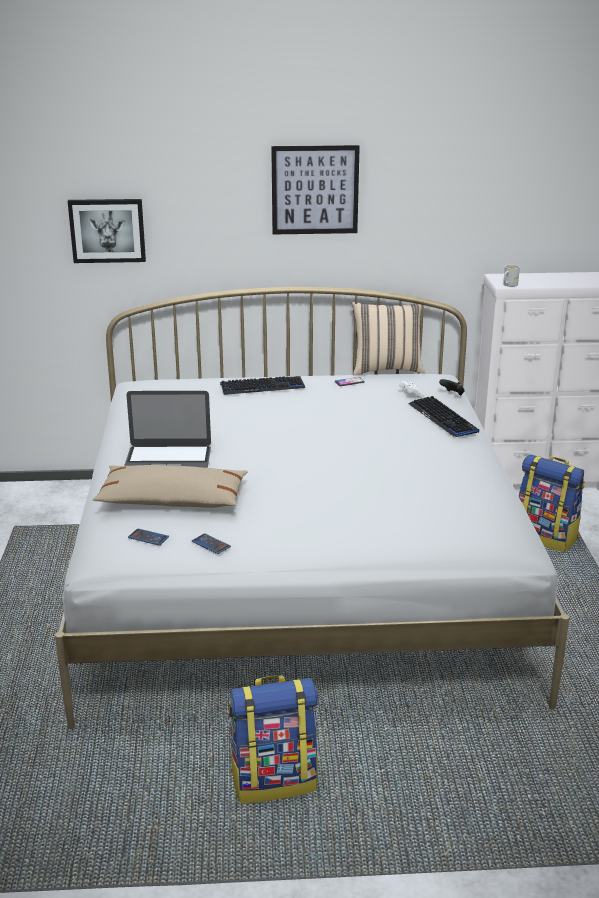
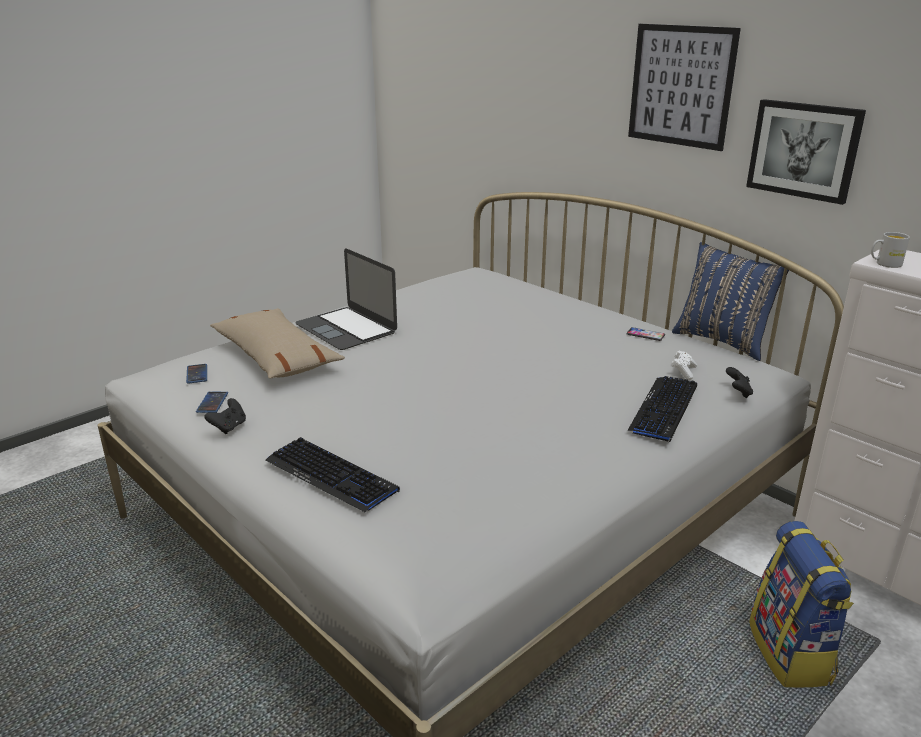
camera: 50 degrees right, 0 degrees up
(107, 230) = (489, 108): picture -> picture (804, 150)
(261, 548) = (229, 427): none -> black game controller
(262, 387) = (554, 307): keyboard -> keyboard (331, 476)
(274, 780) = (122, 667): backpack -> none
(386, 369) = (723, 341): beige pillow -> blue pillow

